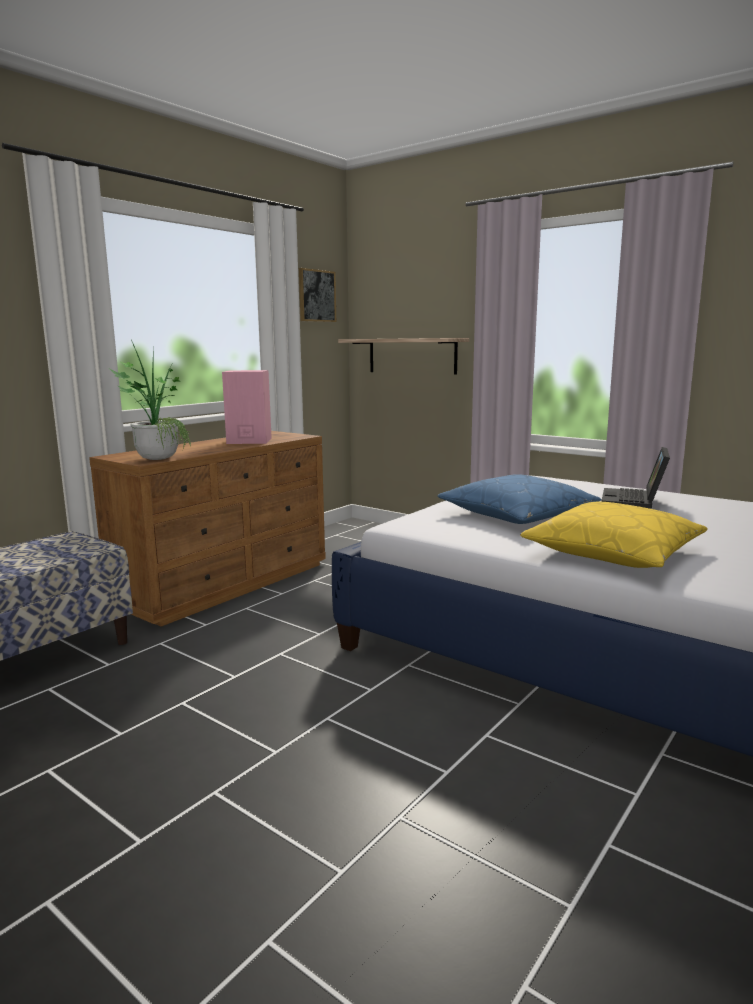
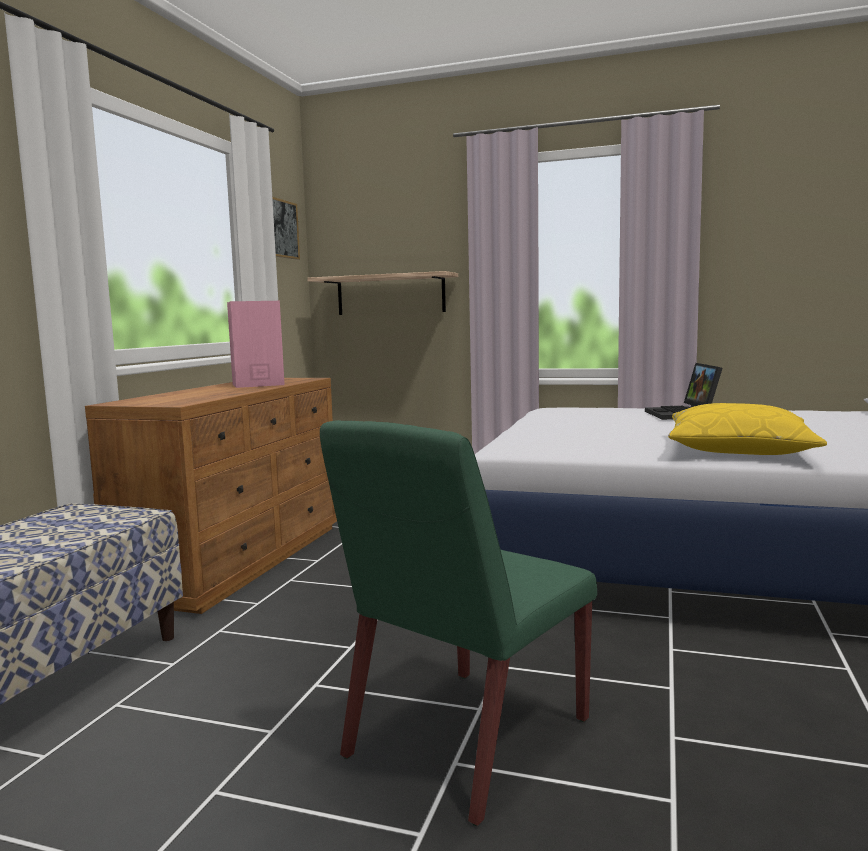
camera: 20 degrees left, 5 degrees down
(158, 457) = (184, 400): potted plant -> none
(240, 775) = (466, 739): none -> green chair
(517, 515) = (601, 433): blue pillow -> none

